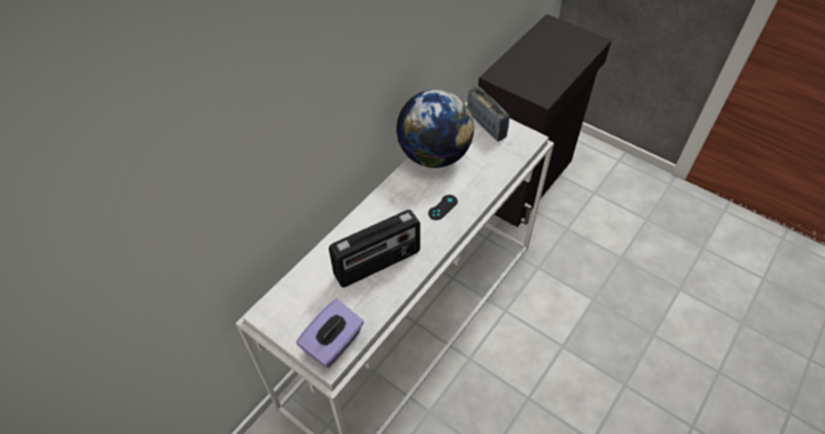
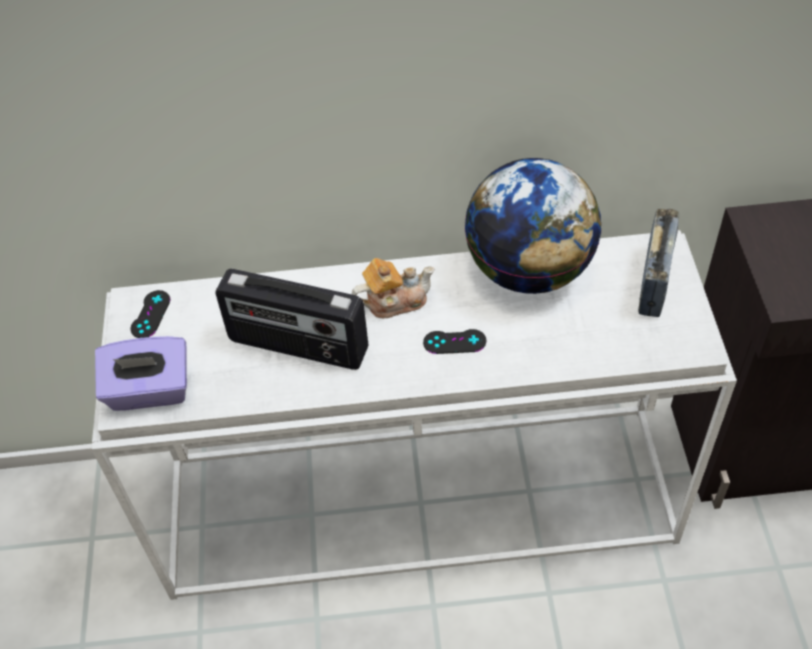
camera: 50 degrees right, 0 degrees up
(283, 310) = (150, 314): none -> black game controller
(395, 211) = (394, 301): none -> teapot

